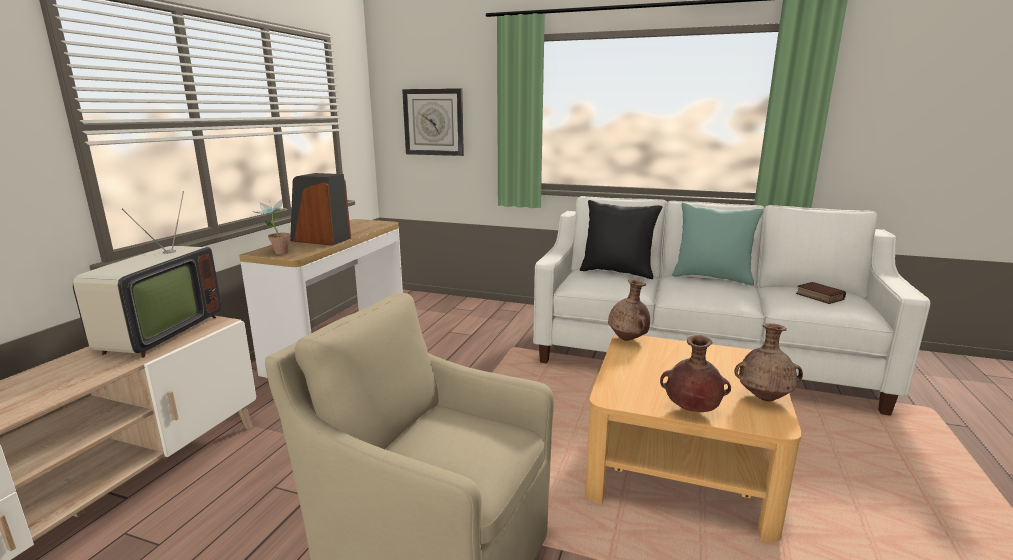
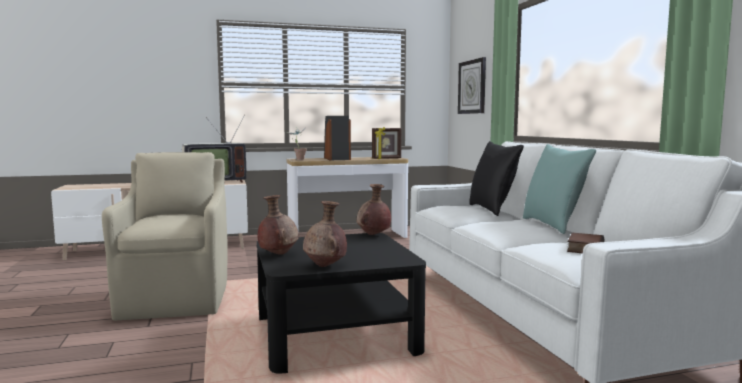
camera: 55 degrees right, 10 degrees down
(375, 226) = (386, 158): none -> picture frame
(681, 465) = (336, 334): beige coffee table -> black coffee table

